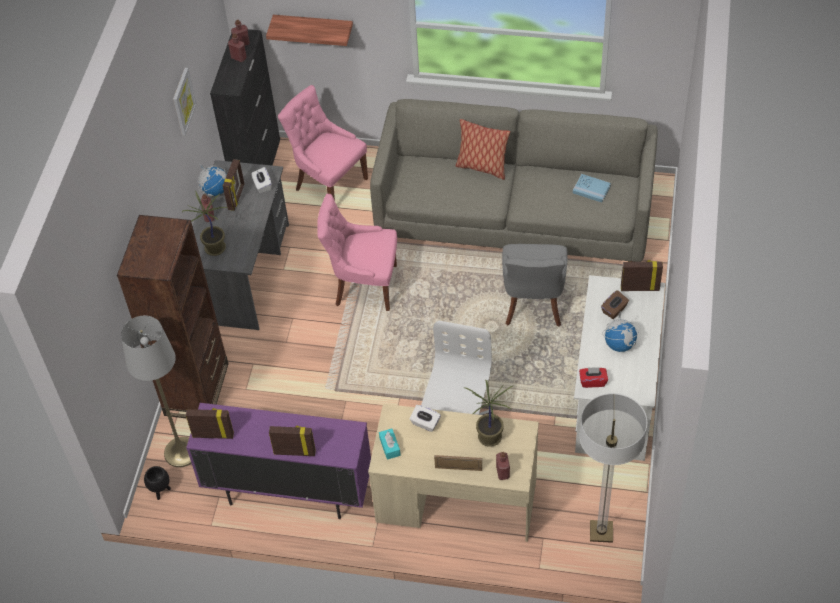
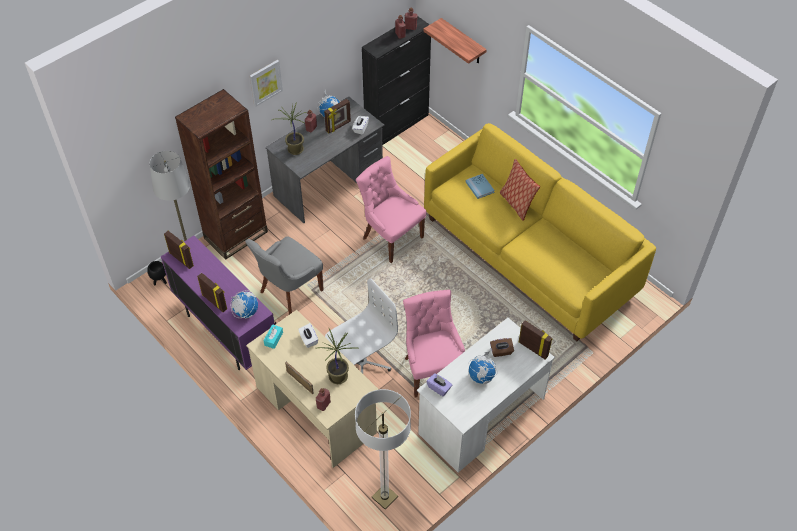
camera: 35 degrees right, 0 degrees up
(183, 101) = (324, 38): picture -> picture (265, 82)
(329, 184) = (431, 160): pink chair -> pink chair (432, 370)
(337, 440) = (245, 312): none -> globe
(514, 217) = (529, 255): grey sofa -> yellow sofa
(533, 305) = (485, 320): grey chair -> grey chair (289, 291)
(591, 189) = (575, 264): blue book -> blue book (479, 187)
(592, 381) = (439, 388): red tissue box -> purple tissue box

